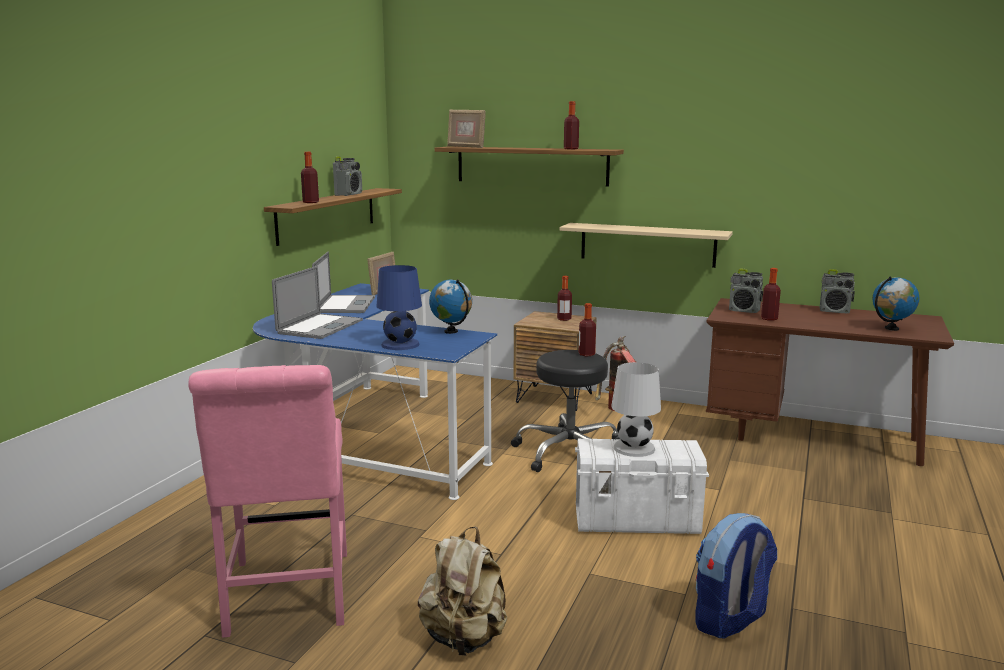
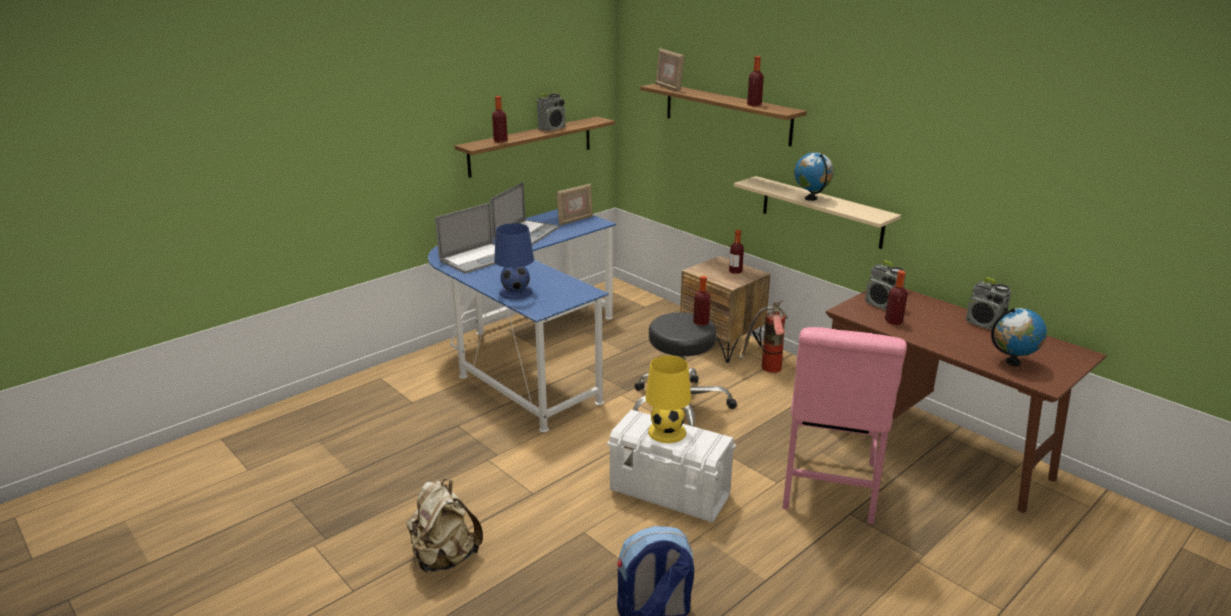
camera: 25 degrees right, 10 degrees up
(287, 598) = (359, 486): pink chair -> pink chair (828, 489)
(451, 331) = (572, 284): globe -> globe (811, 198)
(633, 448) = (666, 432): white table lamp -> yellow table lamp

